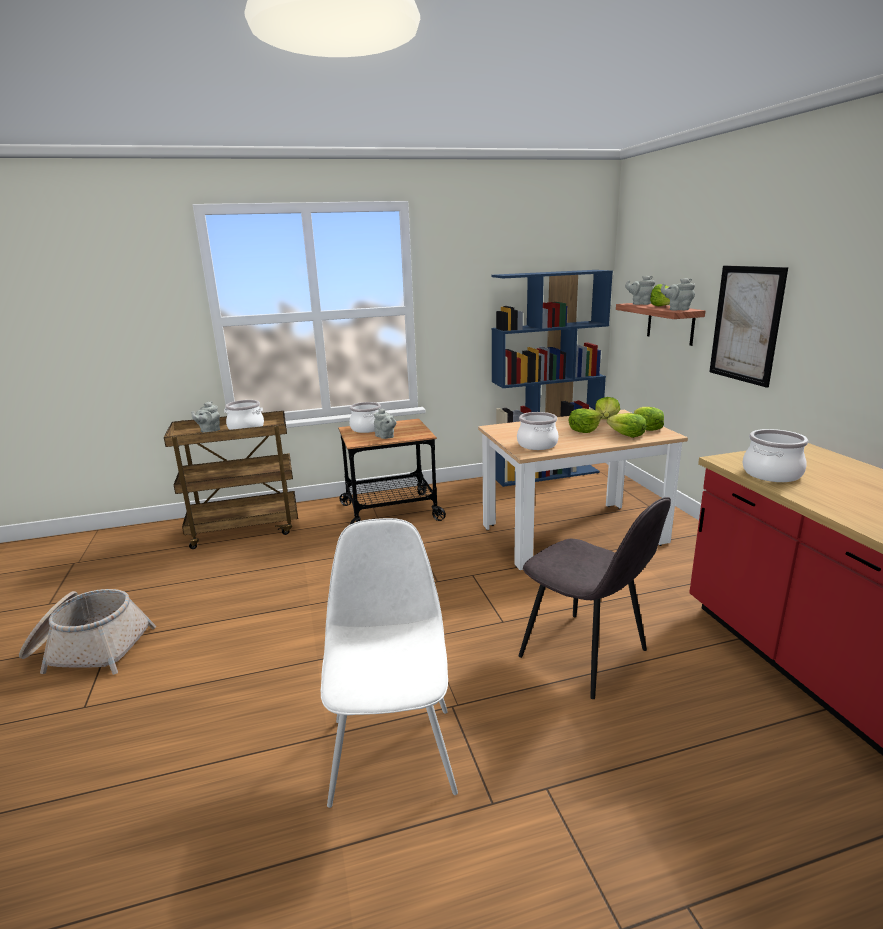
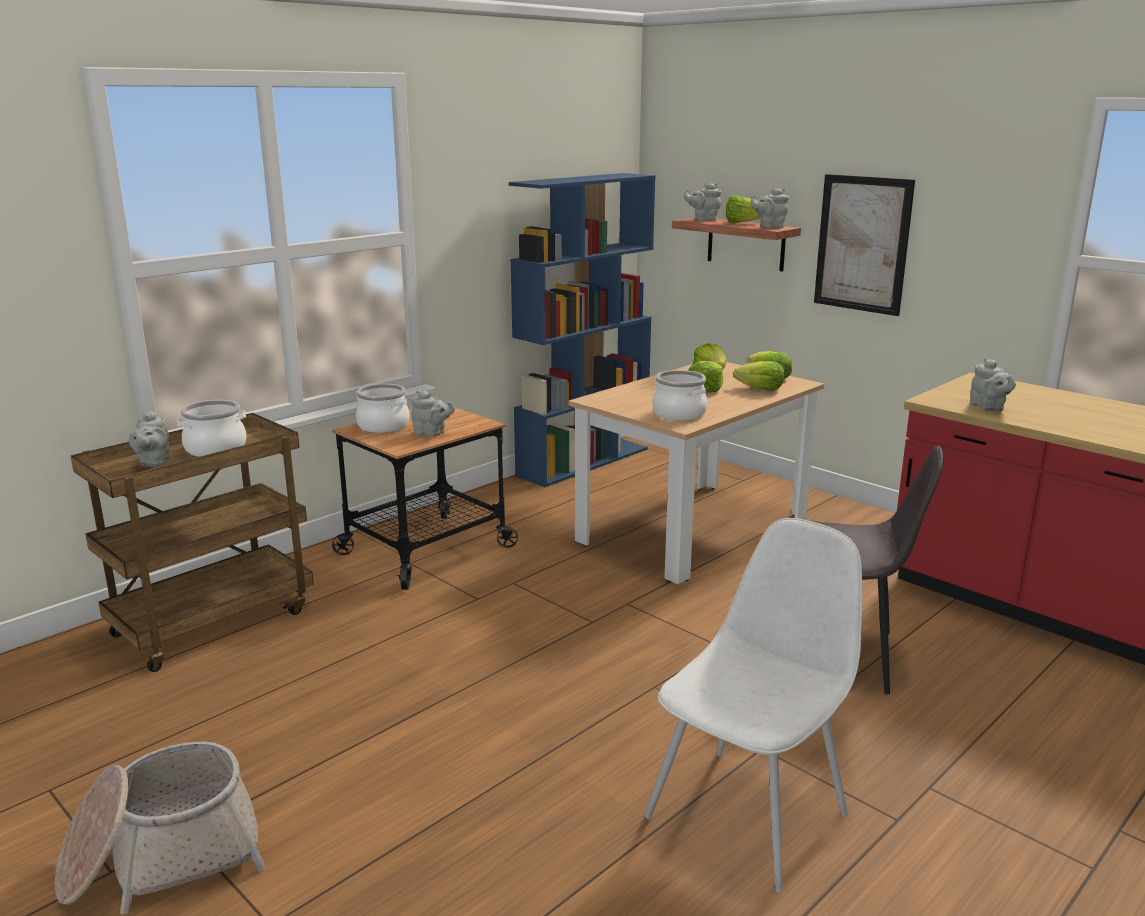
camera: 30 degrees left, 0 degrees up
(392, 751) = (749, 813): white chair -> white chair turned 75 degrees clockwise
(771, 474) = (988, 408): cooking pot -> grey teapot

